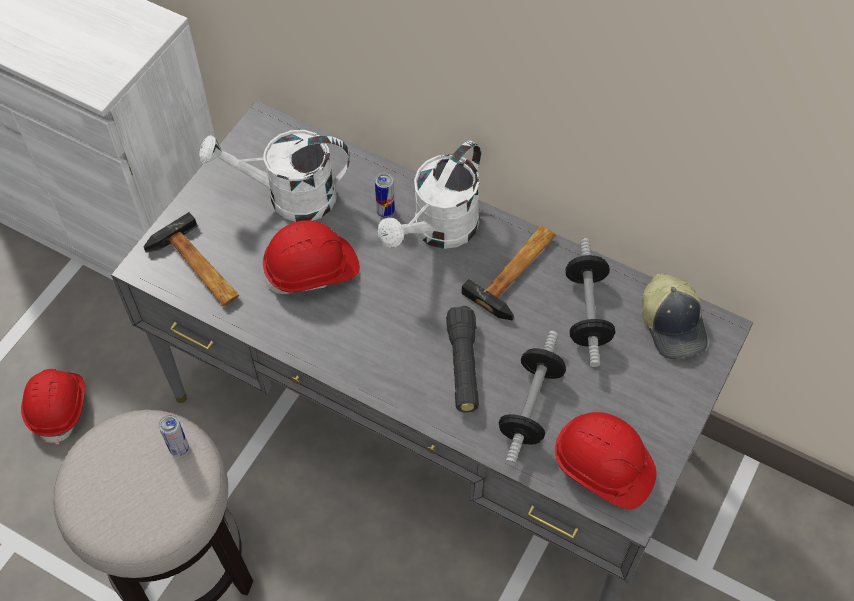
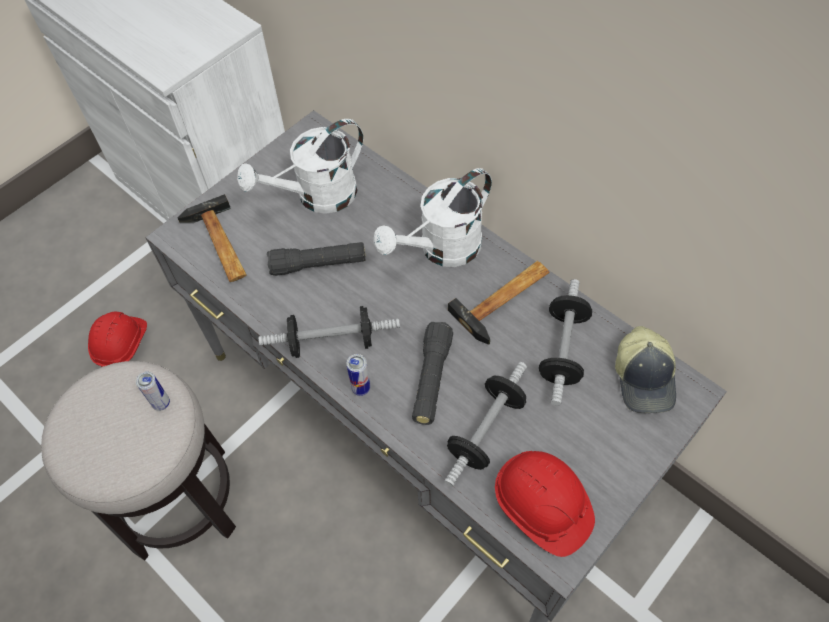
camera: 15 degrees right, 0 degrees up
(289, 197) = (317, 197): white watering can -> white watering can turned 45 degrees counterclockwise
(312, 270) = (318, 265): red hard hat -> black flashlight
(350, 348) = (332, 342): none -> dumbbell
(385, 212) = (398, 224): can -> can (361, 388)

